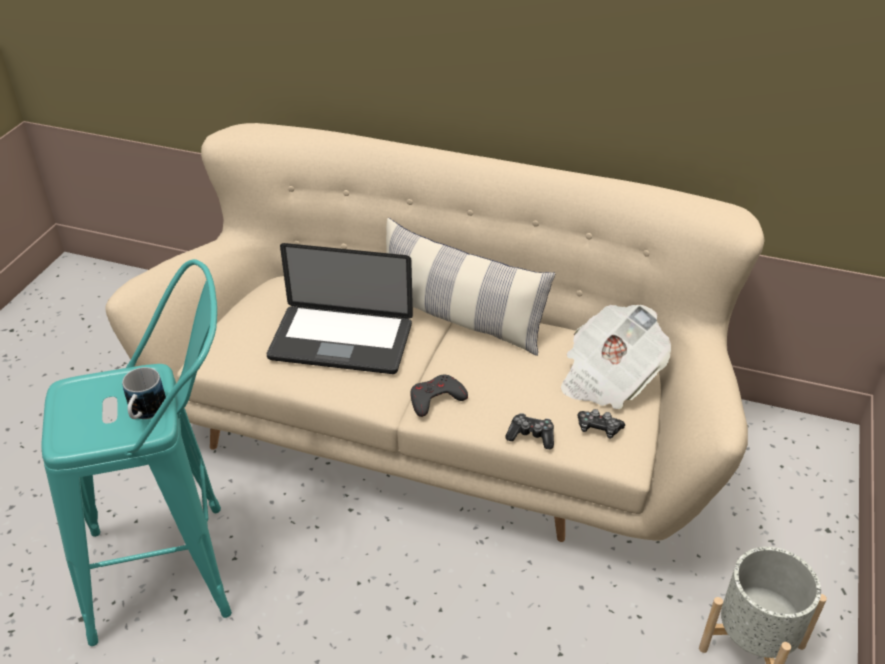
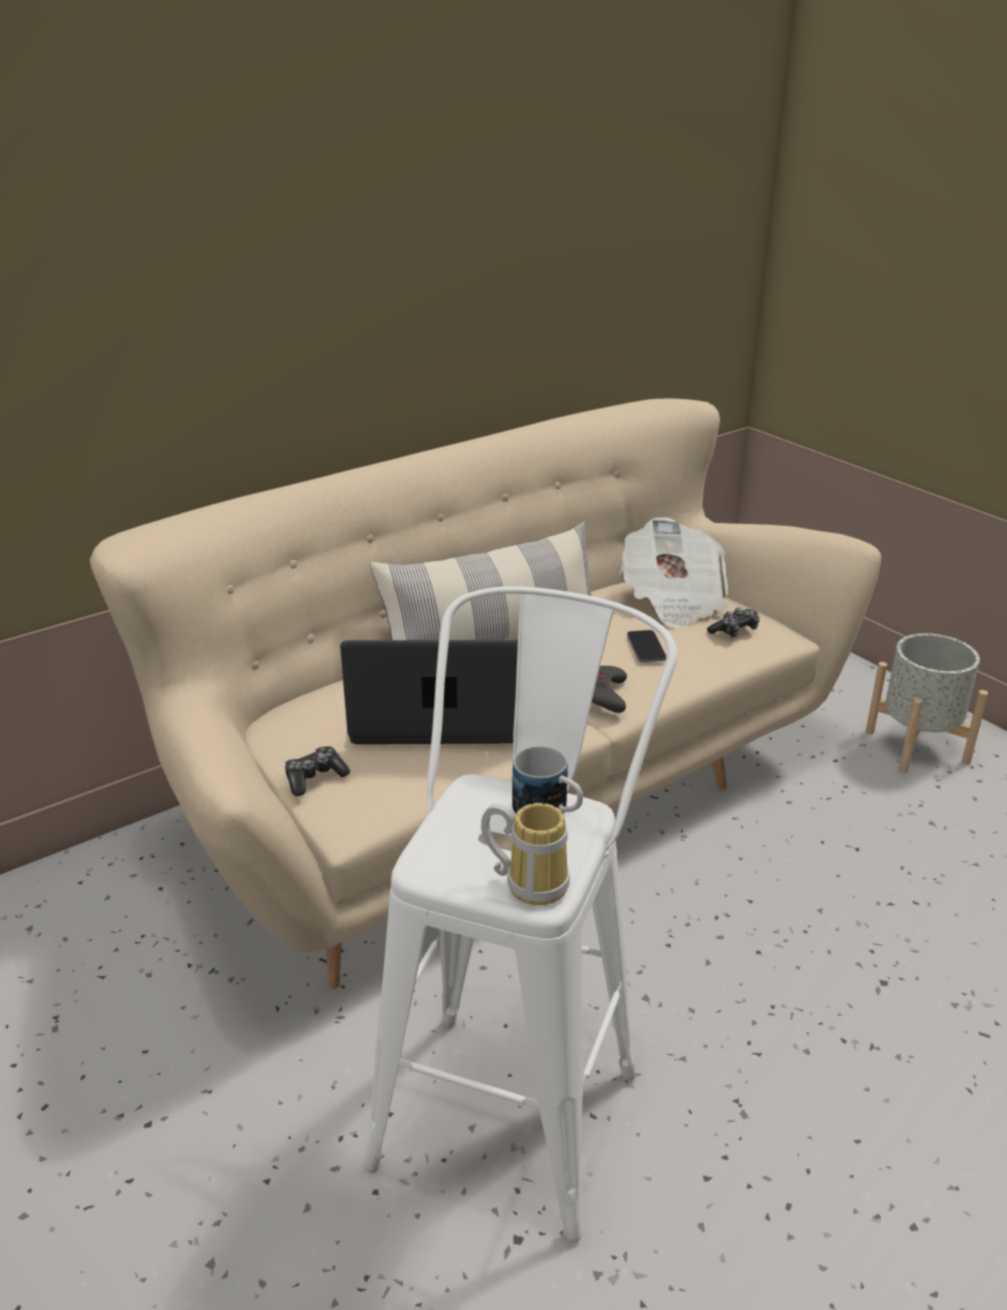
camera: 55 degrees left, 10 degrees down
(73, 433) = (530, 881): none -> mug
(180, 569) = (517, 1096): turquoise stool -> white stool
(341, 341) = (443, 716): laptop -> laptop turned 135 degrees counterclockwise
(519, 393) = (646, 648): none -> phone
(531, 436) = (710, 666): game controller -> game controller (314, 778)

